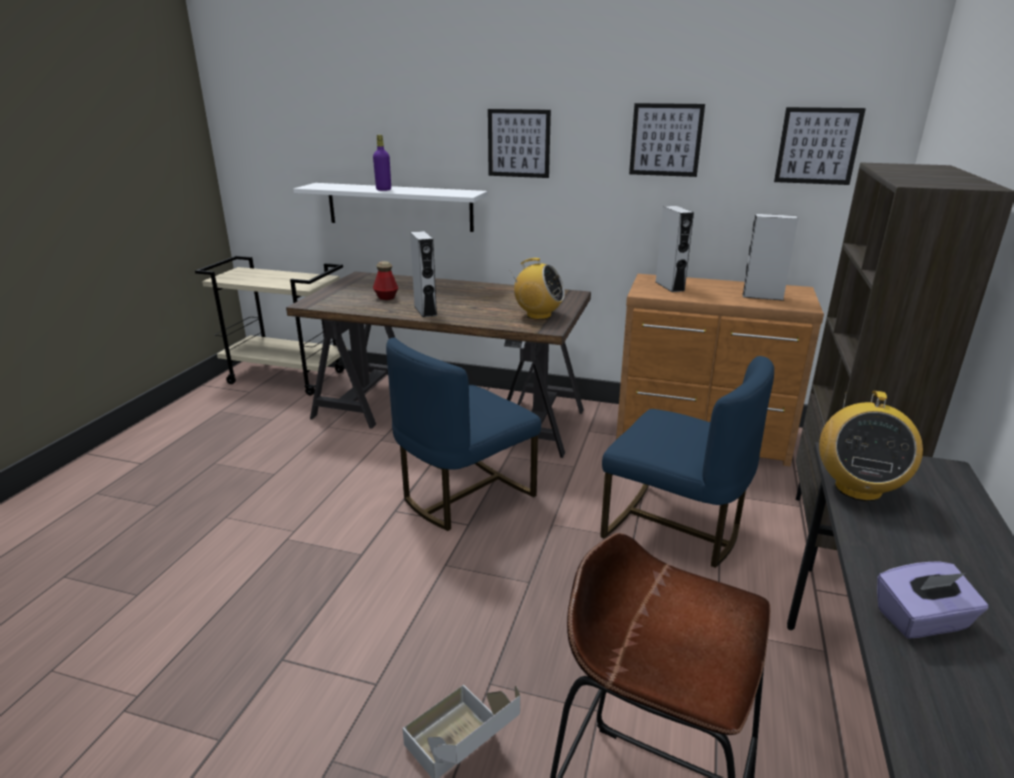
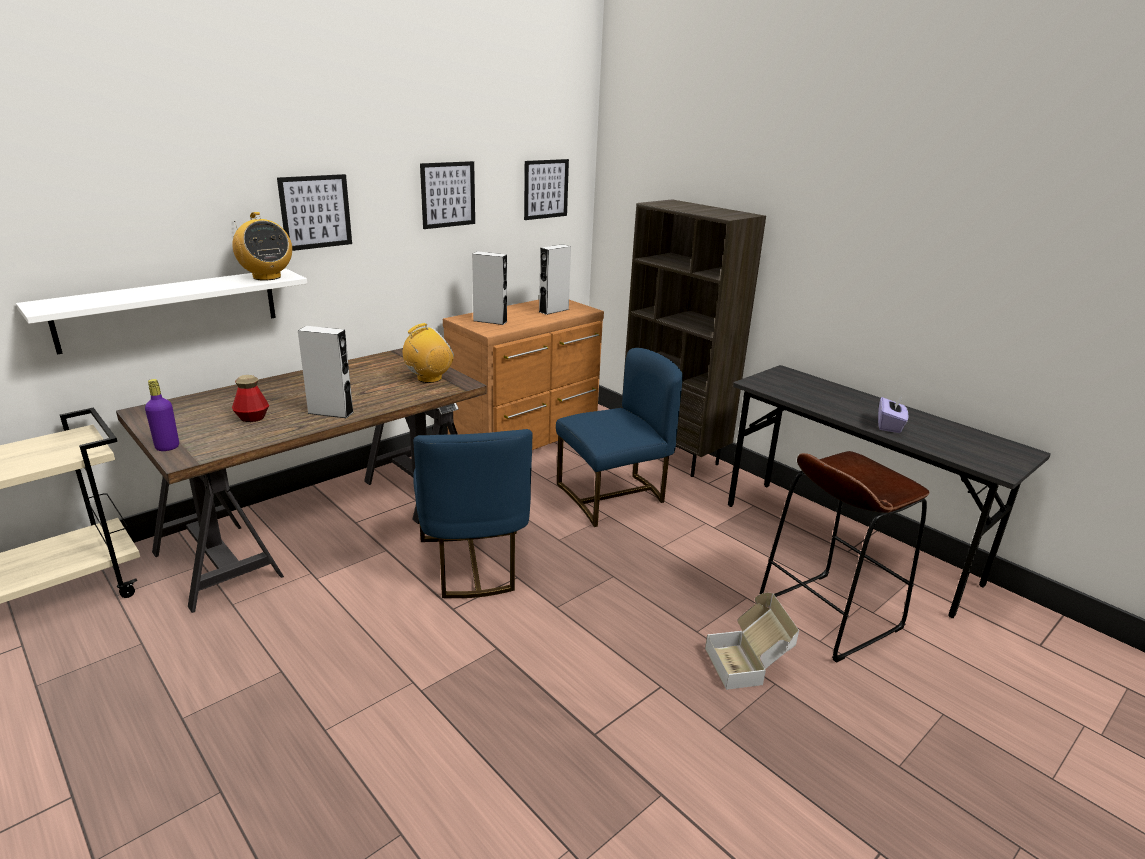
camera: 60 degrees left, 0 degrees up
(383, 190) = (171, 291): purple bottle -> purple bottle (167, 447)
(857, 488) = (785, 393): radio -> radio (266, 277)

